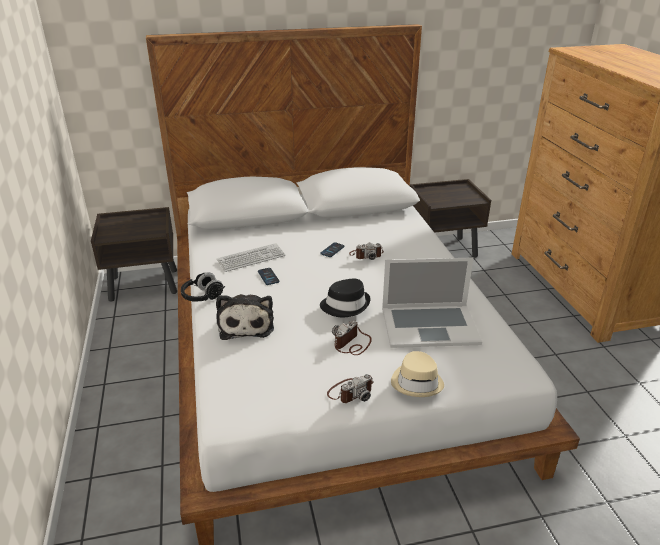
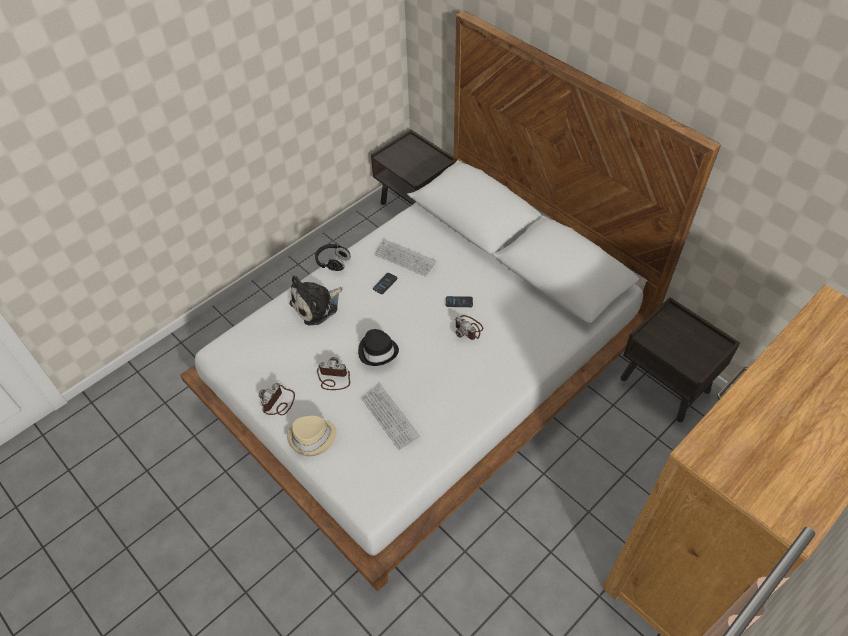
camera: 60 degrees right, 20 degrees up
(350, 392) = (278, 402): camera -> camera turned 90 degrees clockwise
(429, 325) = (390, 418): laptop -> keyboard

